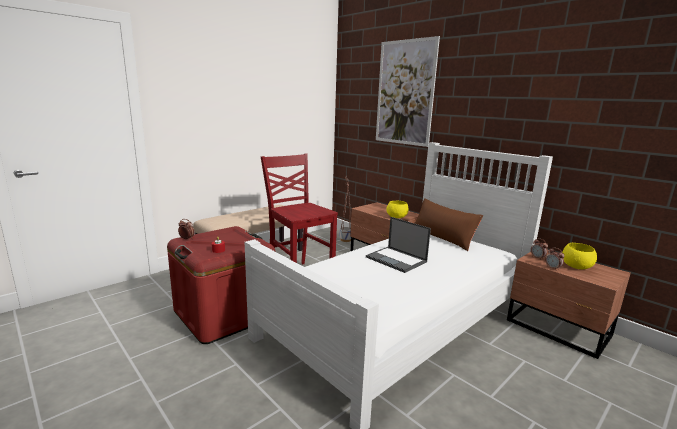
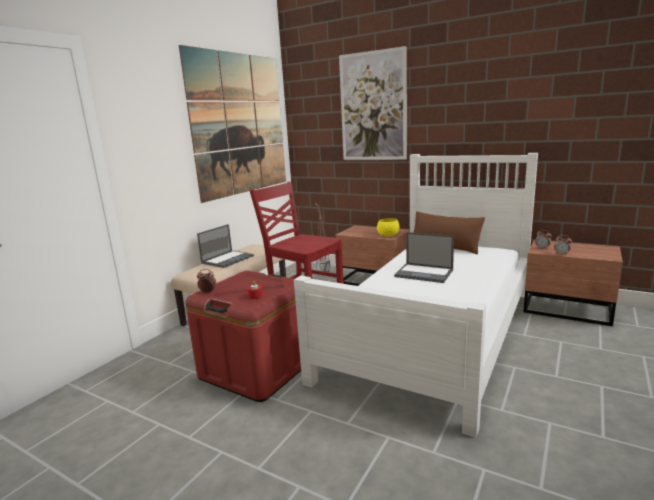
camera: 15 degrees left, 0 degrees up
(247, 214) = (228, 259): none -> laptop
(283, 98) = (240, 124): none -> picture
(576, 267) = (577, 249): yellow bowl -> none

